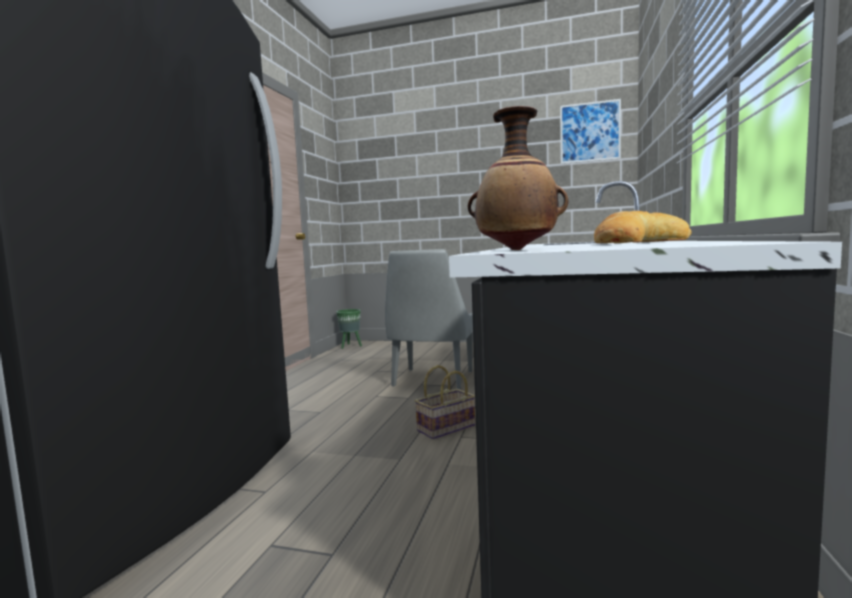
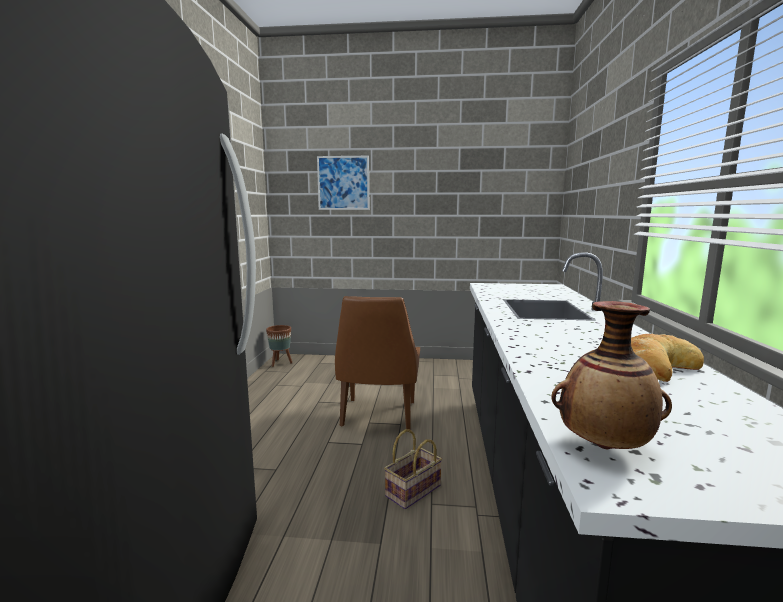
camera: 10 degrees left, 5 degrees up
(350, 346) = (280, 363): green planter -> brown planter
(432, 380) = (378, 415): grey chair -> brown chair
(590, 132) = (522, 164): picture -> picture (343, 183)

